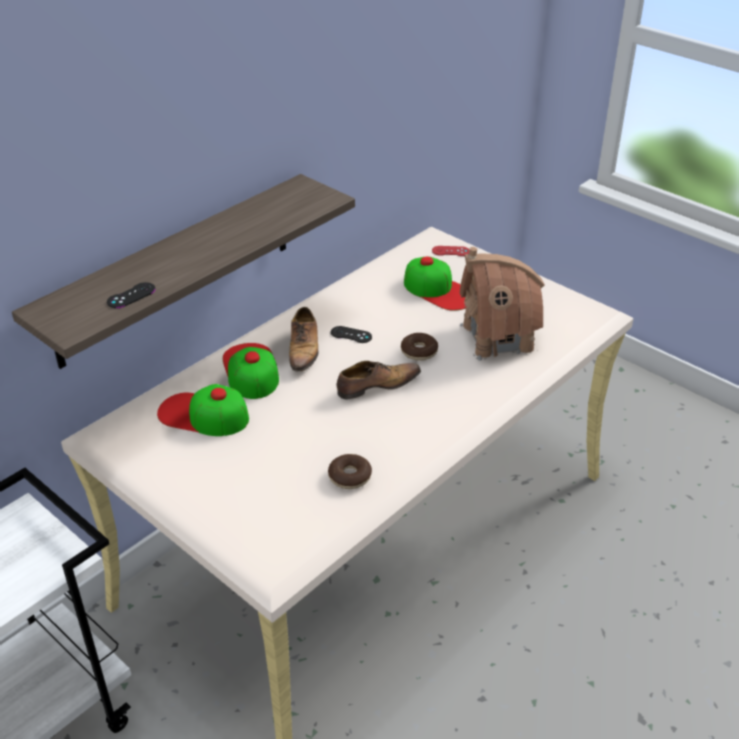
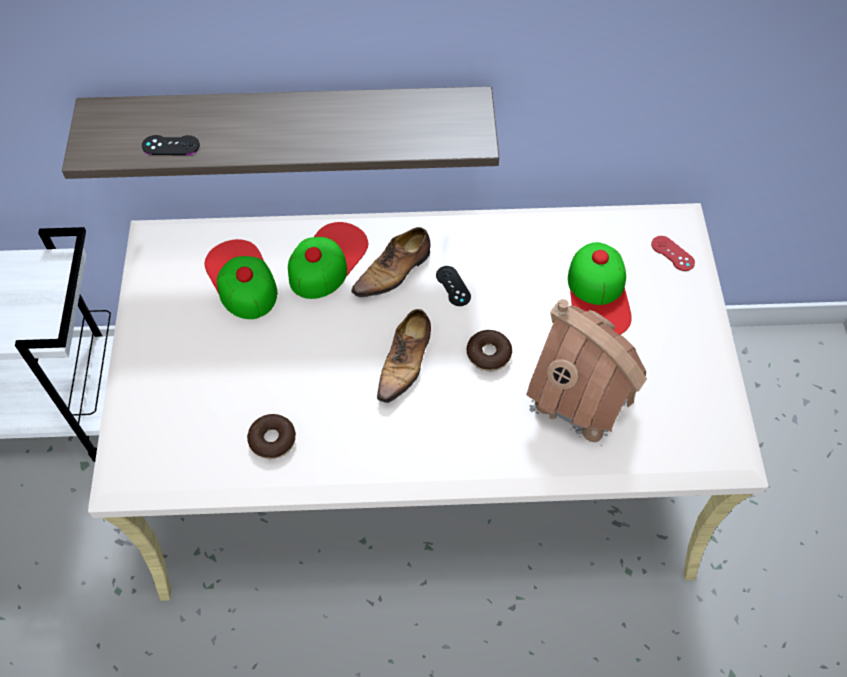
camera: 45 degrees right, 20 degrees up
(376, 386) = (405, 362): shoe -> shoe turned 90 degrees clockwise

